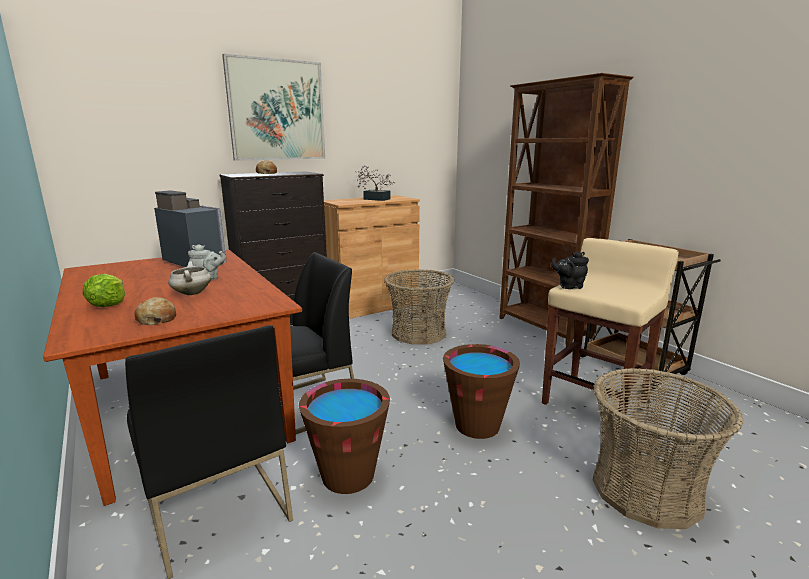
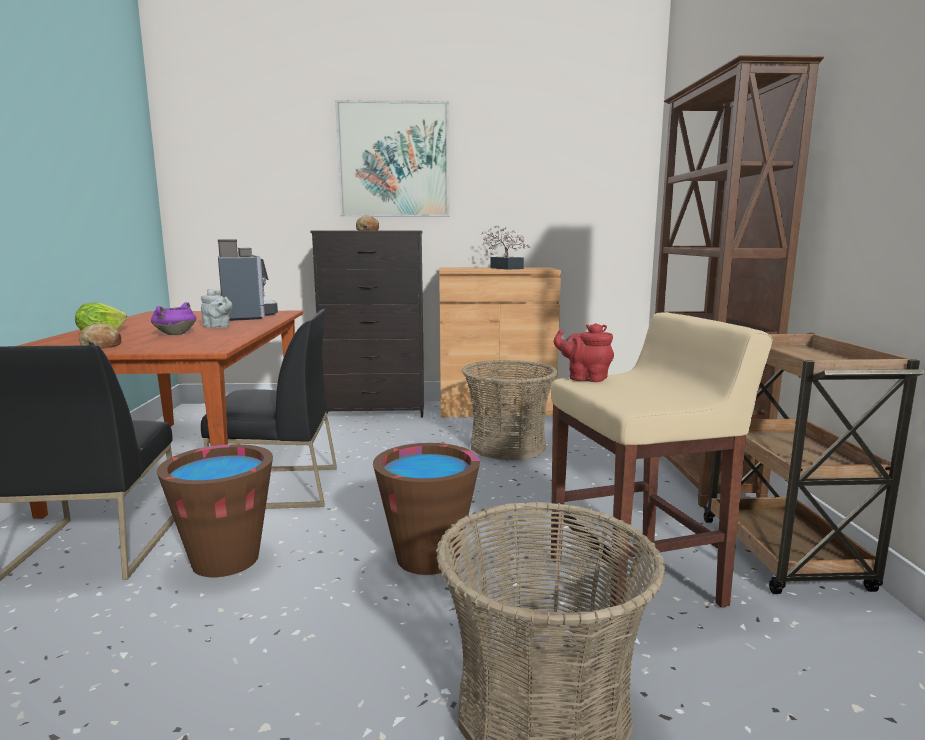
camera: 30 degrees right, 5 degrees down
(191, 293) = (175, 334): white cooking pot -> purple cooking pot
(569, 286) = (585, 378): black teapot -> red teapot

